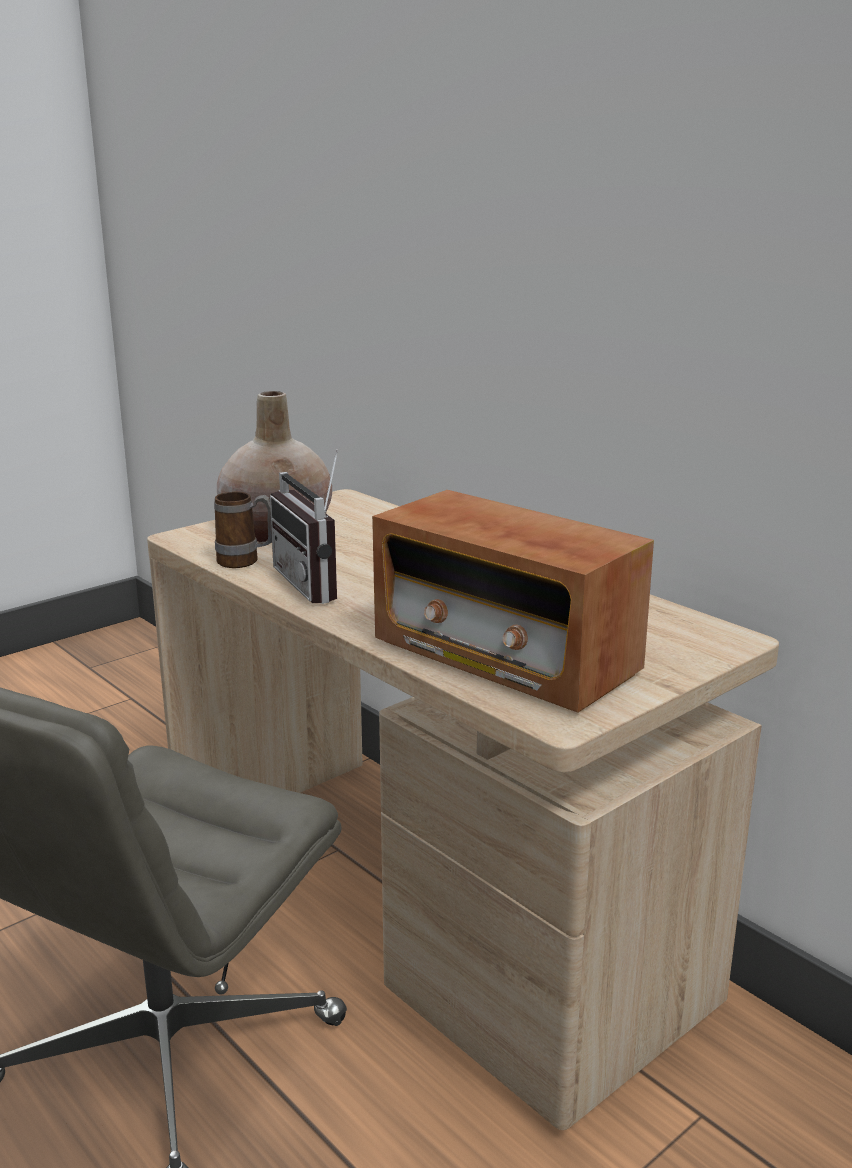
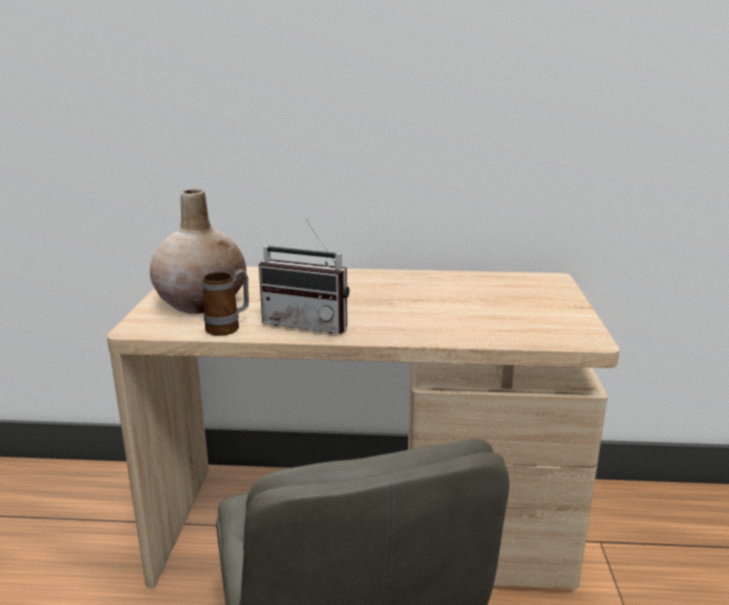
camera: 45 degrees left, 0 degrees up
(504, 658) = (497, 323): radio -> none

